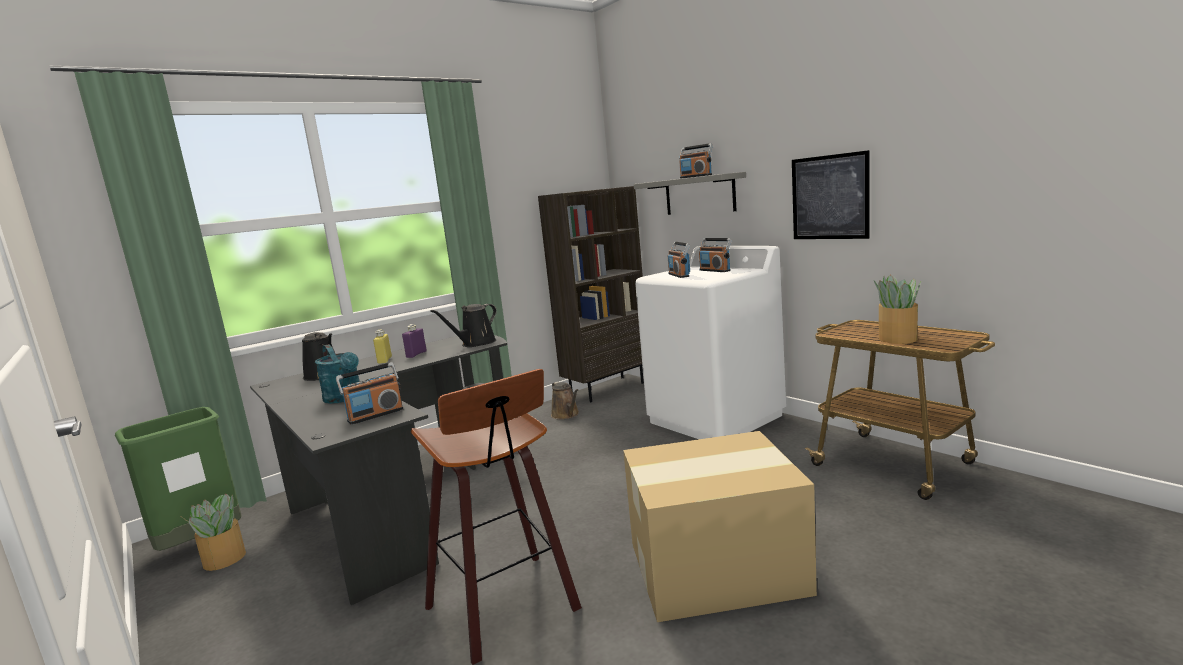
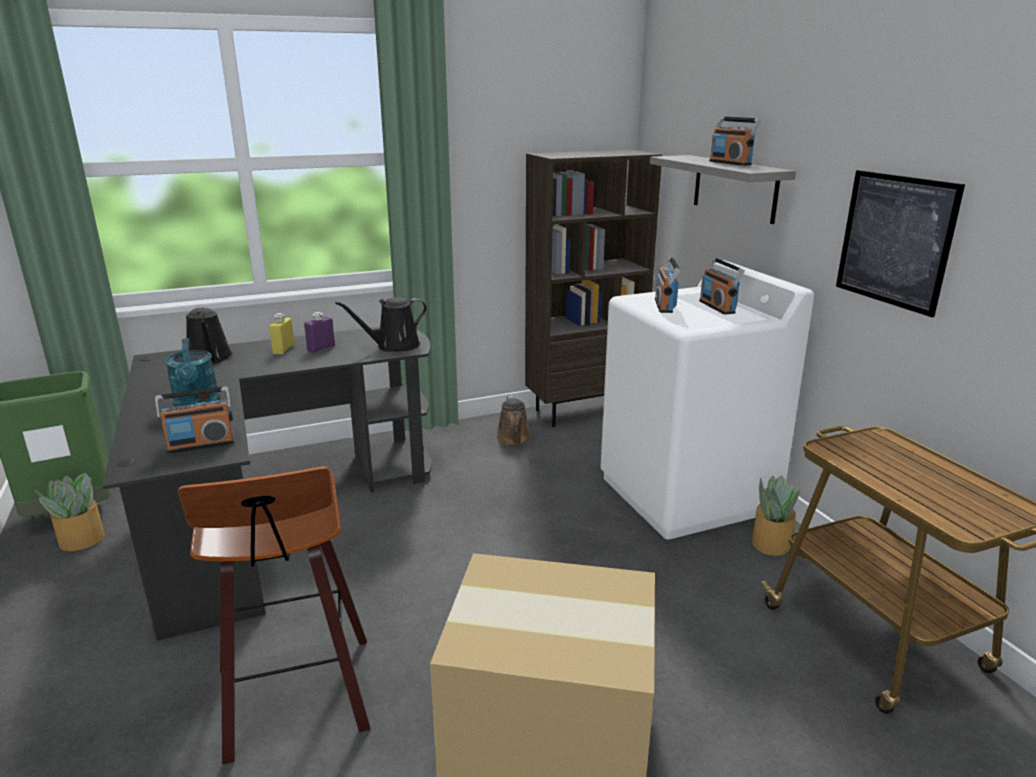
camera: 15 degrees right, 10 degrees up
(897, 339) = (911, 486): potted plant -> potted plant (770, 544)

